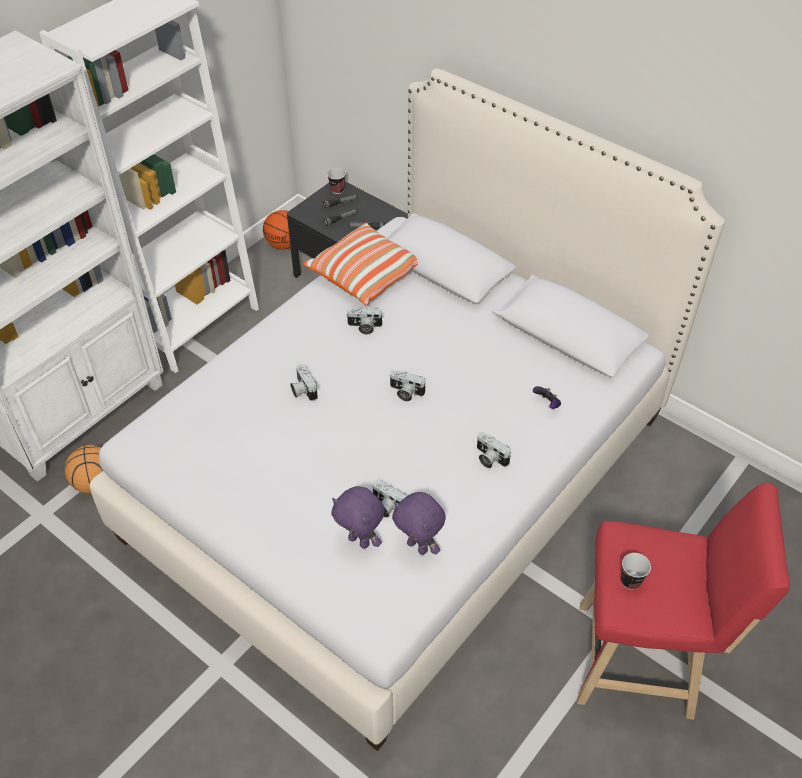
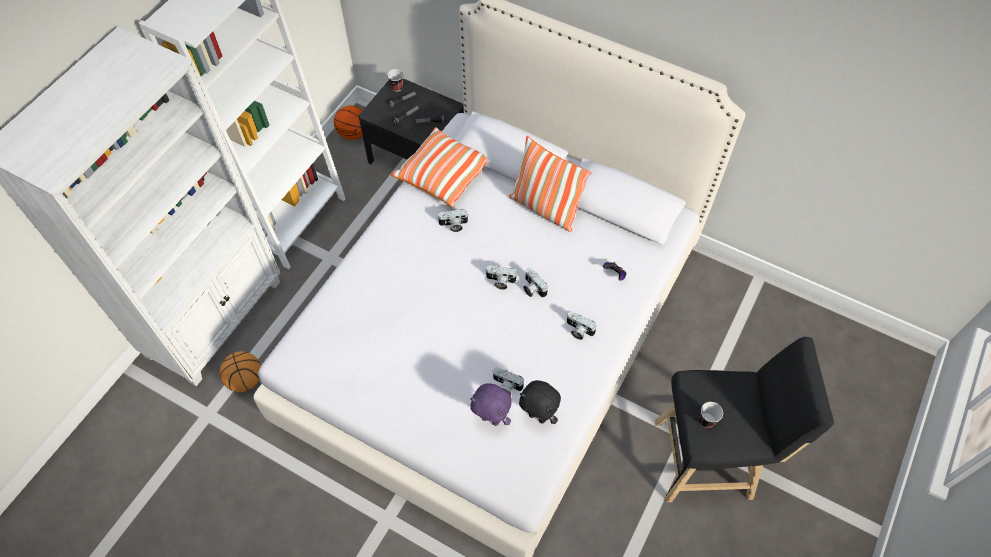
camera: 10 degrees left, 10 degrees up
(302, 390) = (415, 292): camera -> camera (532, 288)
(418, 546) = (538, 416): purple plush toy -> black plush toy
(477, 323) = (545, 208): none -> pillow
(643, 661) = (709, 459): red stool -> black stool

